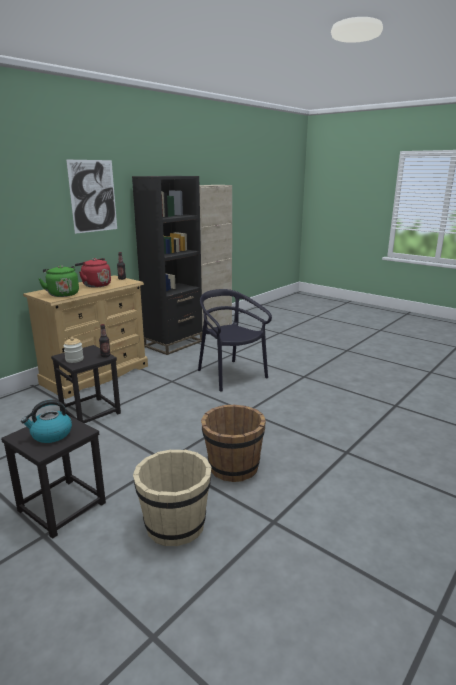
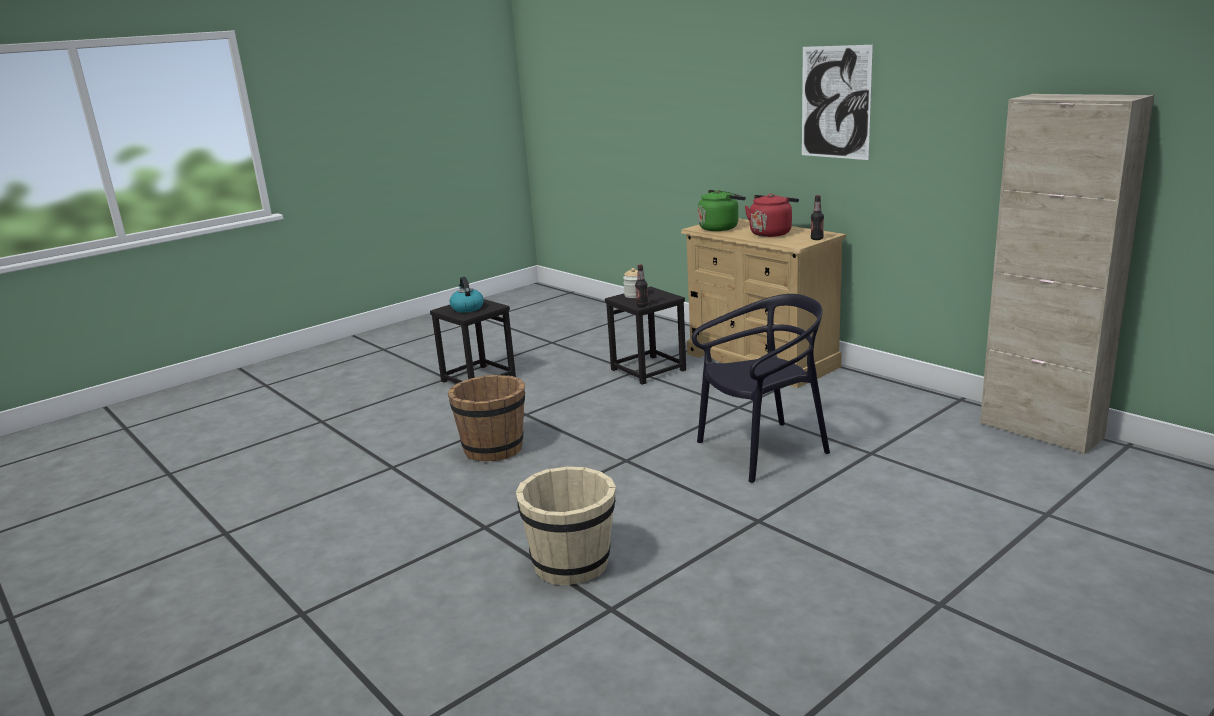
camera: 100 degrees right, 0 degrees up
(173, 344) = (911, 400): black bookcase -> none
(175, 525) = (422, 423): beige bucket -> beige bucket (572, 564)

